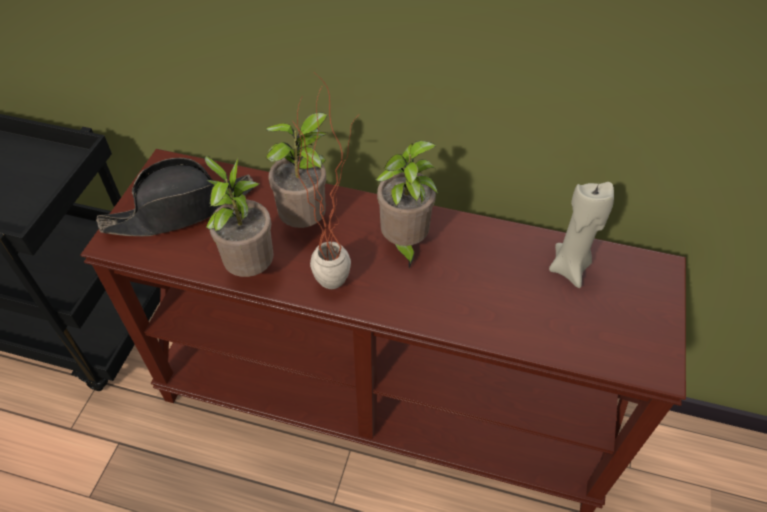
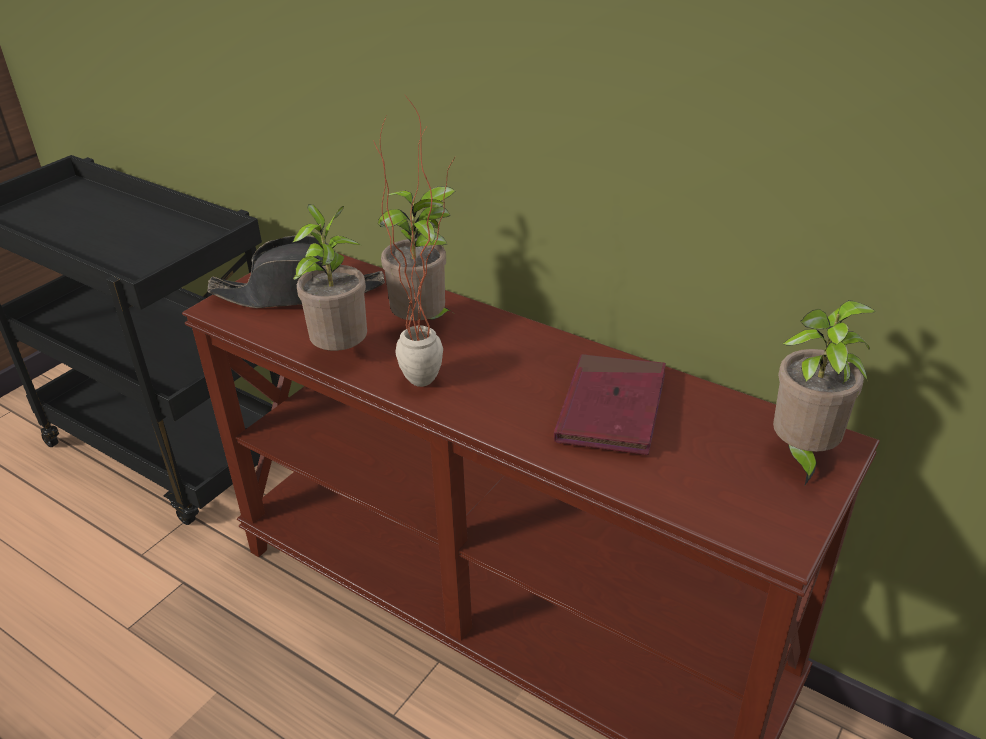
camera: 20 degrees right, 15 degrees down
(404, 244) = (521, 362): potted plant -> potted plant (801, 455)
(492, 274) = (611, 409): none -> red book
(569, 267) = (714, 421): beige candle -> none

